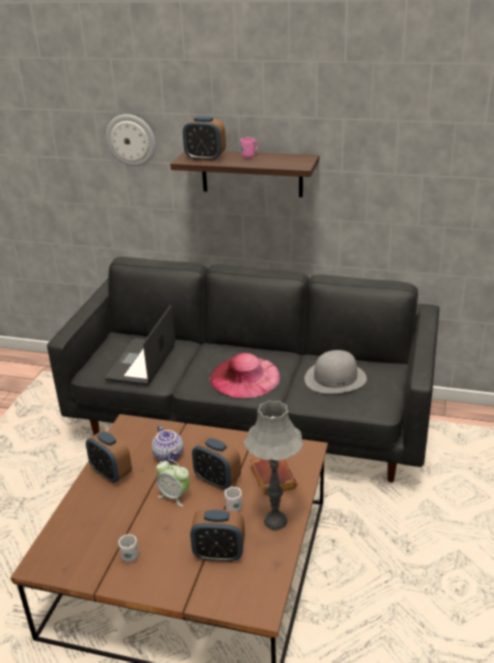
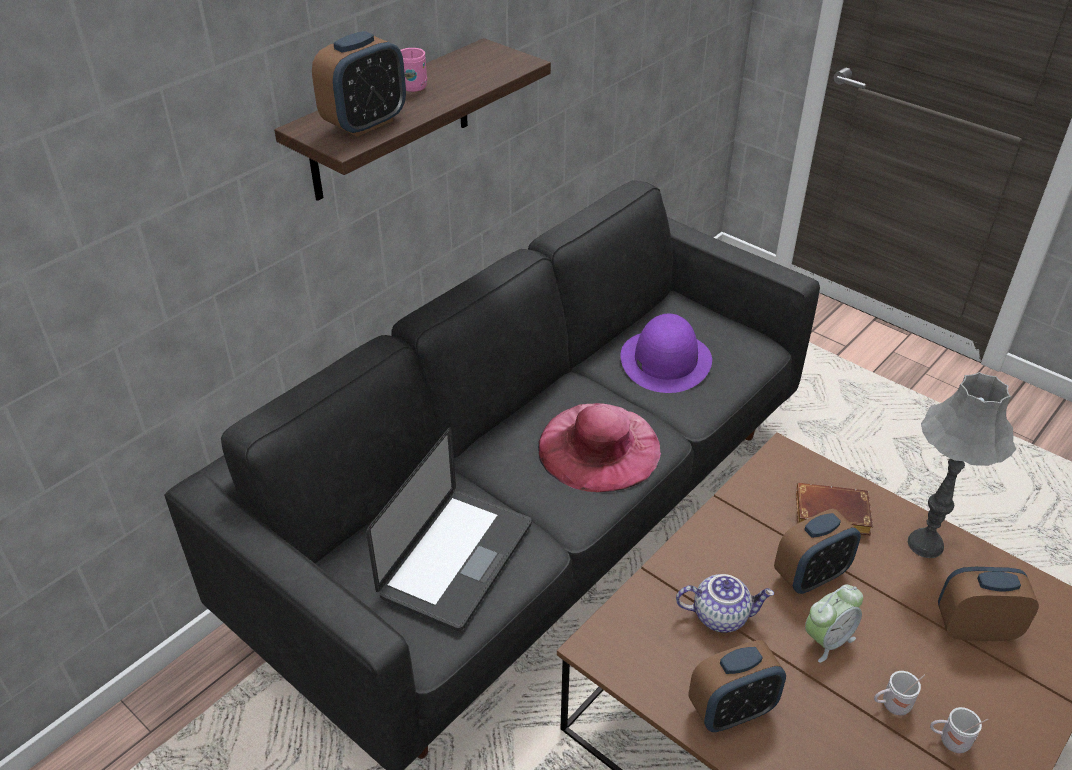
camera: 65 degrees left, 10 degrees up
(131, 140) = (156, 163): wall clock -> none
(142, 363) = (457, 560): laptop -> laptop turned 105 degrees counterclockwise
(219, 554) = (975, 628): alarm clock -> alarm clock turned 120 degrees counterclockwise
(232, 507) = (878, 579): white mug -> white mug (891, 705)
(335, 378) = (665, 360): grey hat -> purple hat

